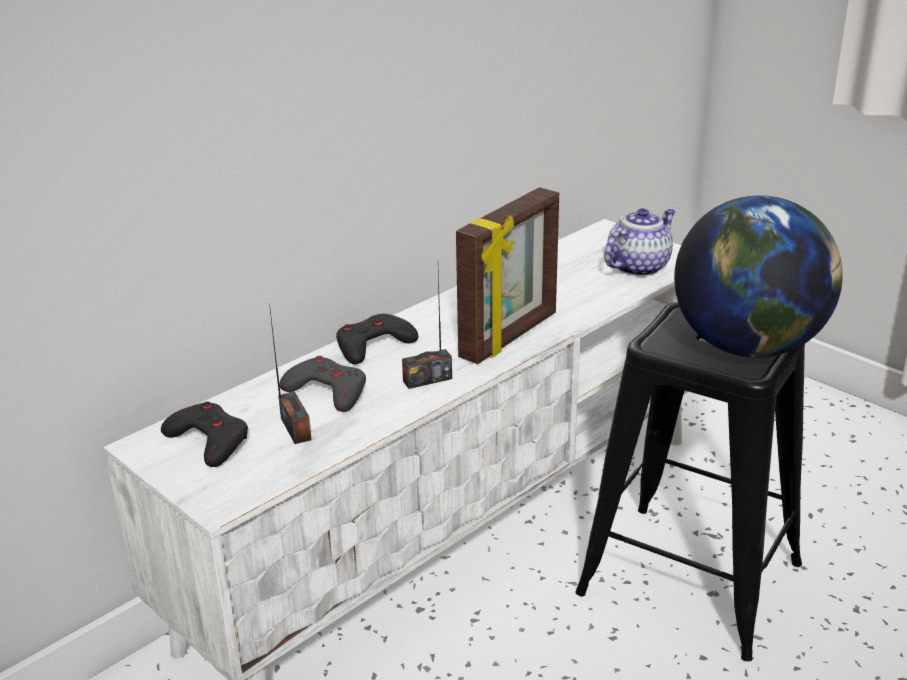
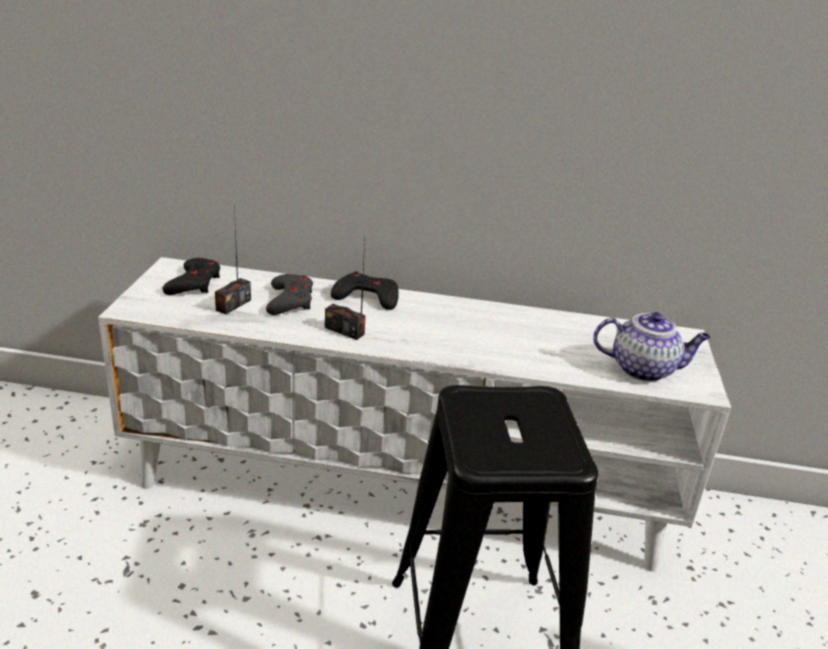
camera: 50 degrees right, 0 degrees up
(510, 336) = (446, 345): picture frame -> none
(749, 346) = (523, 448): globe -> none

